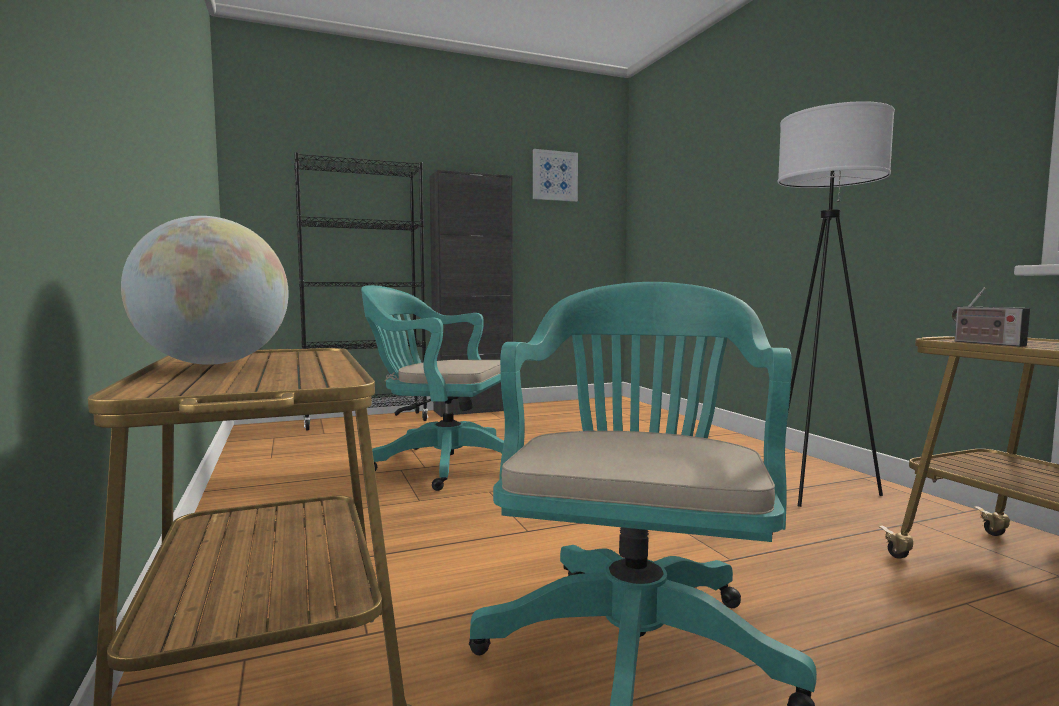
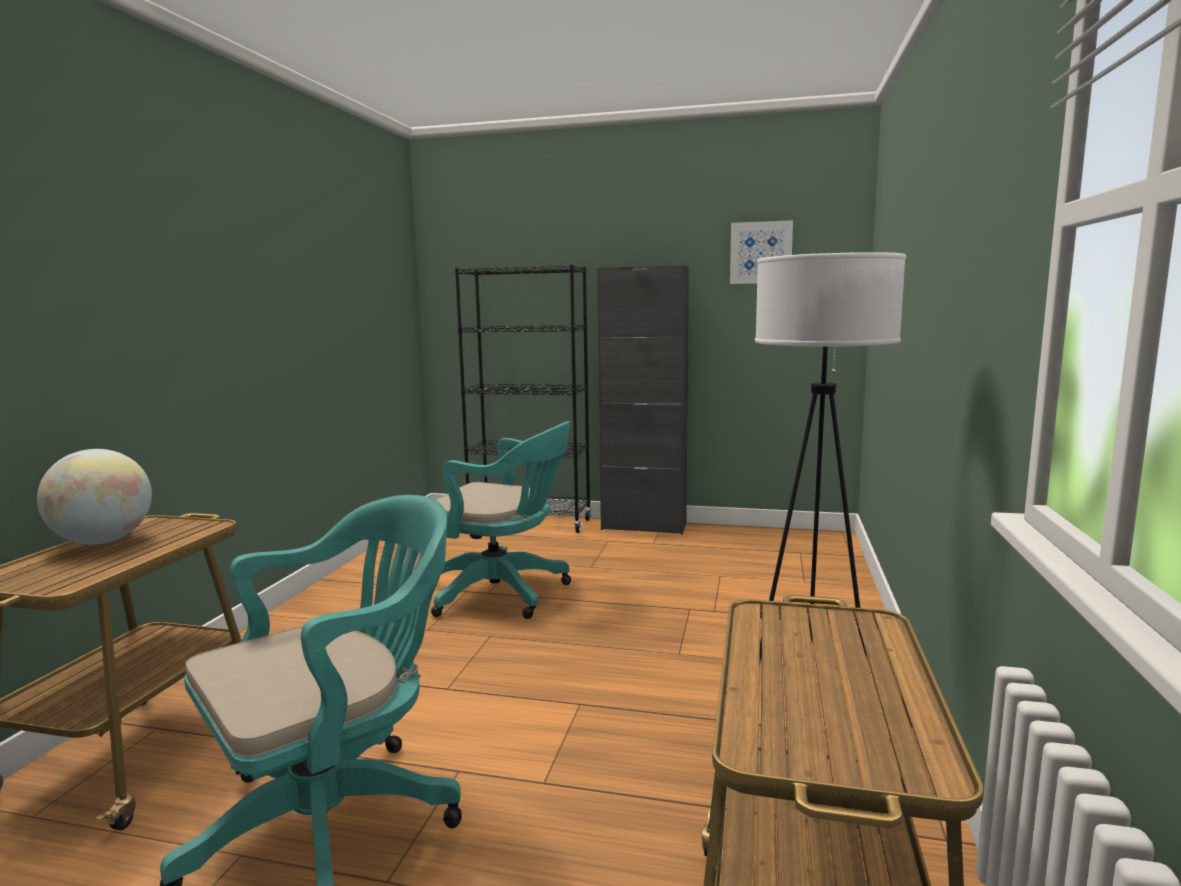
camera: 35 degrees right, 5 degrees up
(440, 465) = (503, 593): turquoise office chair -> turquoise office chair turned 150 degrees clockwise
(984, 343) = (774, 632): radio -> none

